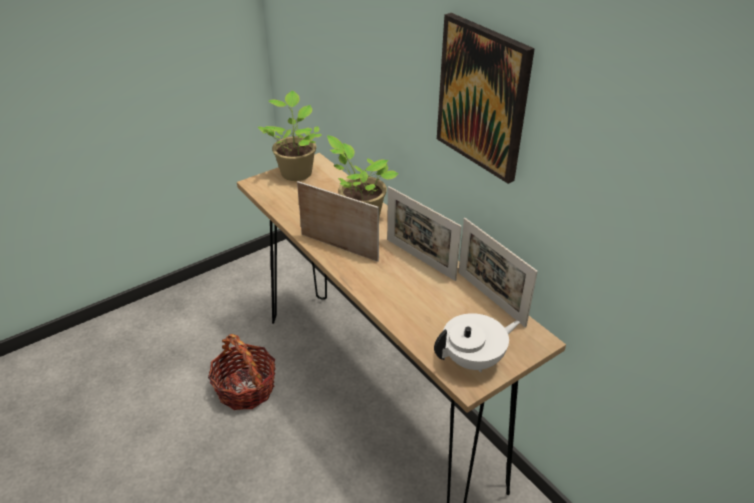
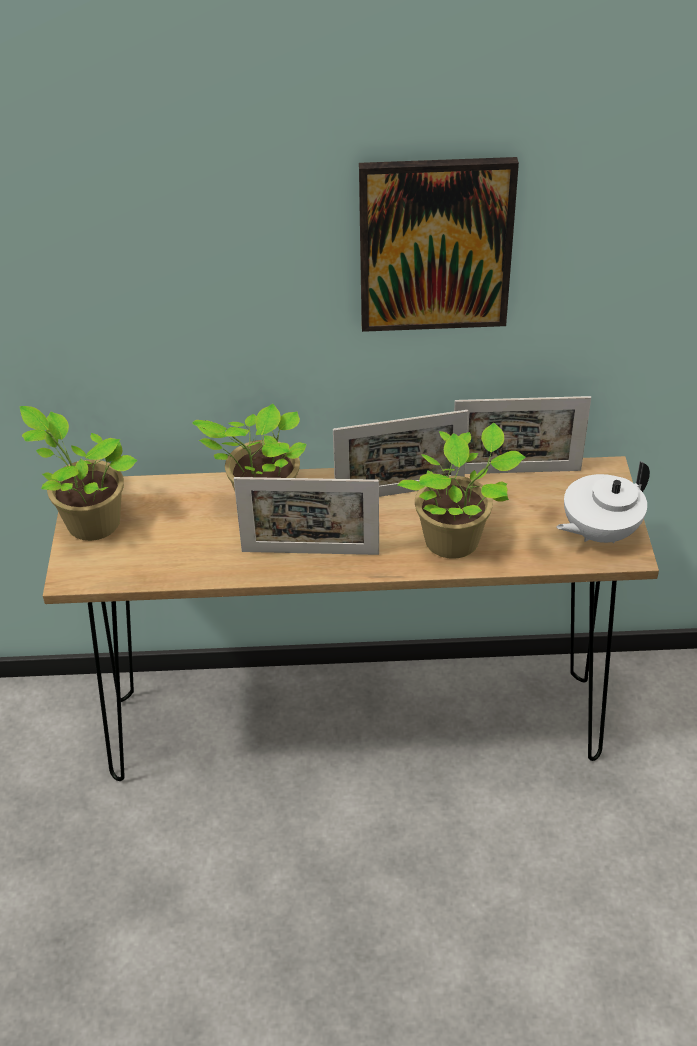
camera: 55 degrees left, 5 degrees up
(246, 388) = (218, 871): basket -> none
(339, 247) = (310, 552): picture frame -> picture frame turned 150 degrees counterclockwise
(401, 298) = (456, 541): none -> potted plant
(473, 360) = (598, 532): white teapot -> white teapot turned 135 degrees counterclockwise

